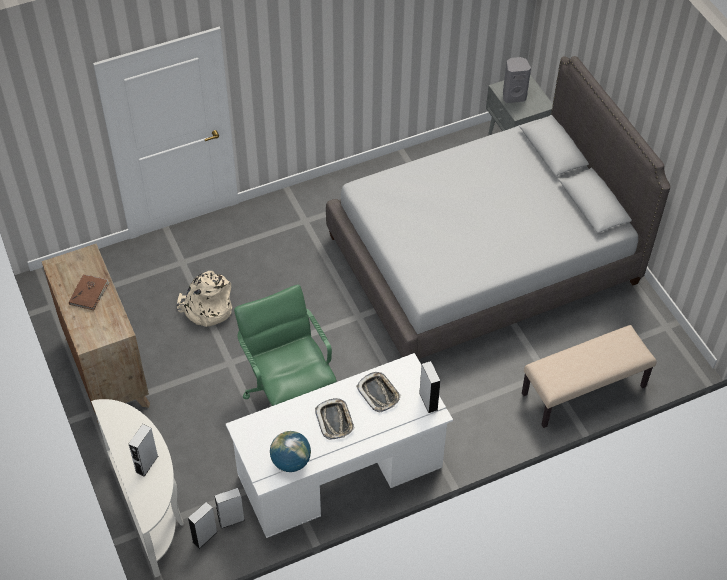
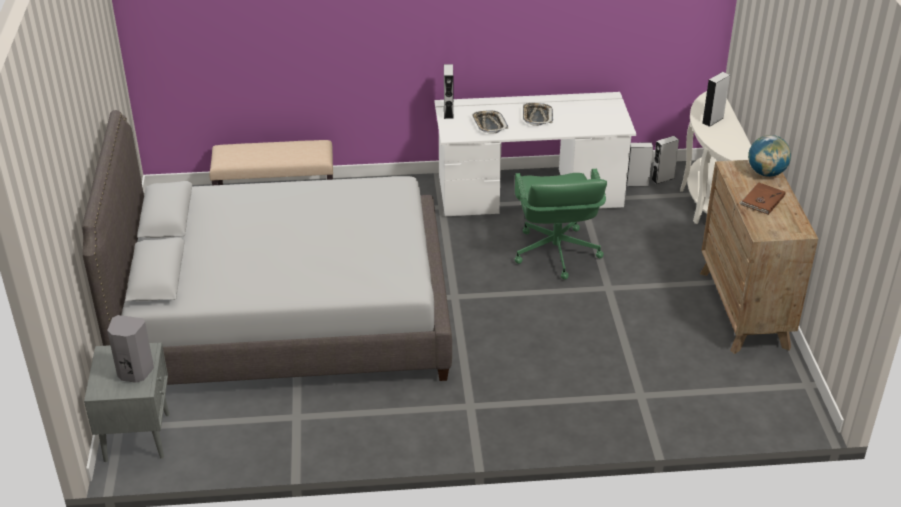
camera: 160 degrees left, 15 degrees down
(206, 308) = (621, 341): beige backpack -> none
(291, 461) = (585, 102): globe -> globe (766, 173)

